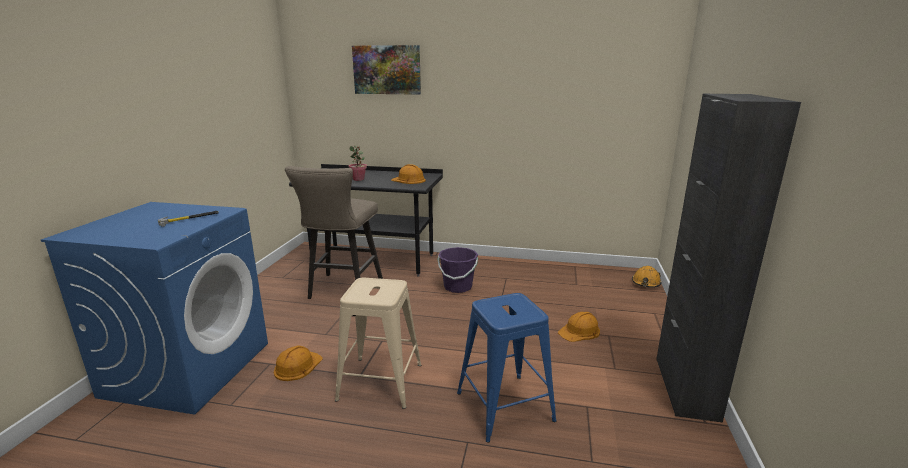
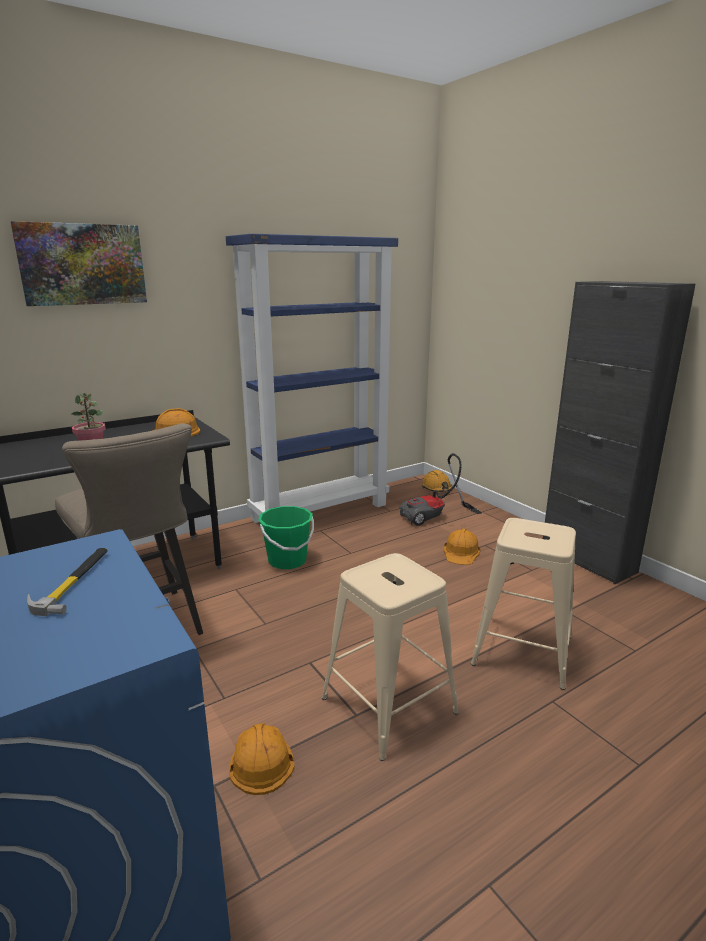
camera: 45 degrees left, 0 degrees up
(458, 287) = (287, 561): purple bucket -> green bucket
(504, 406) = (522, 650): blue stool -> beige stool
(526, 267) = (321, 511): none -> blue bookcase
(603, 302) = (435, 517): none -> vacuum cleaner

